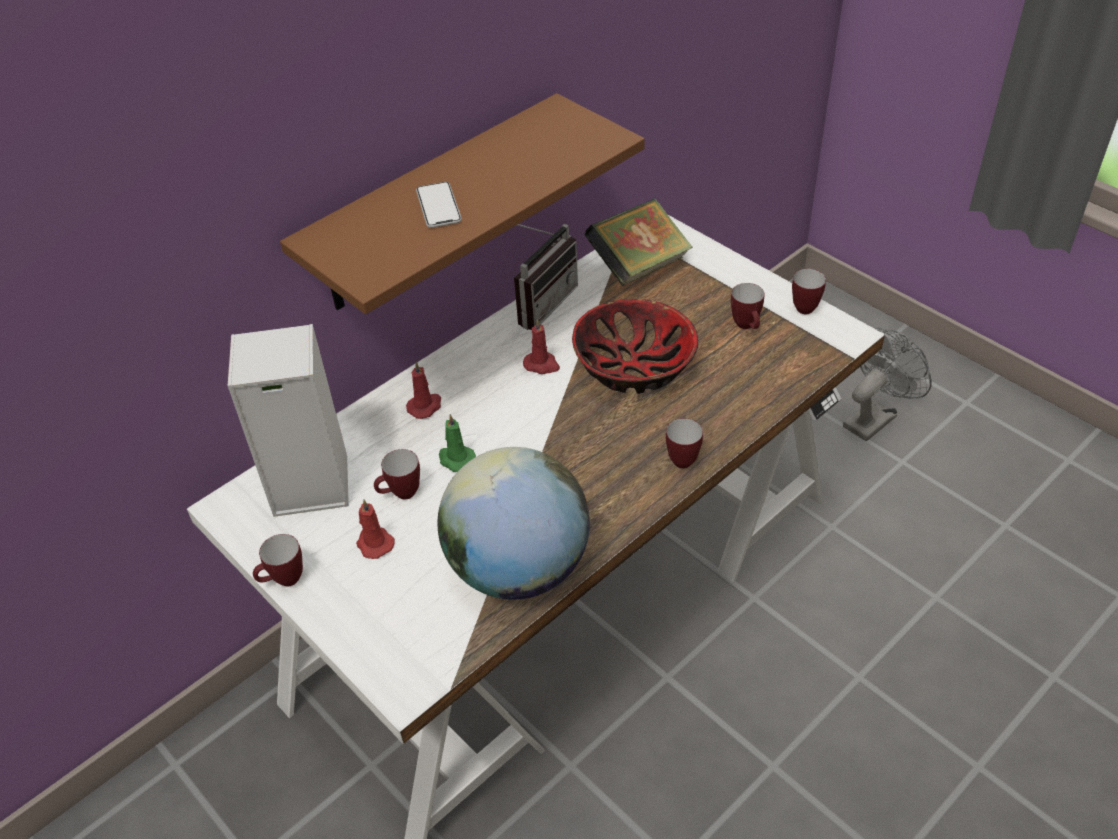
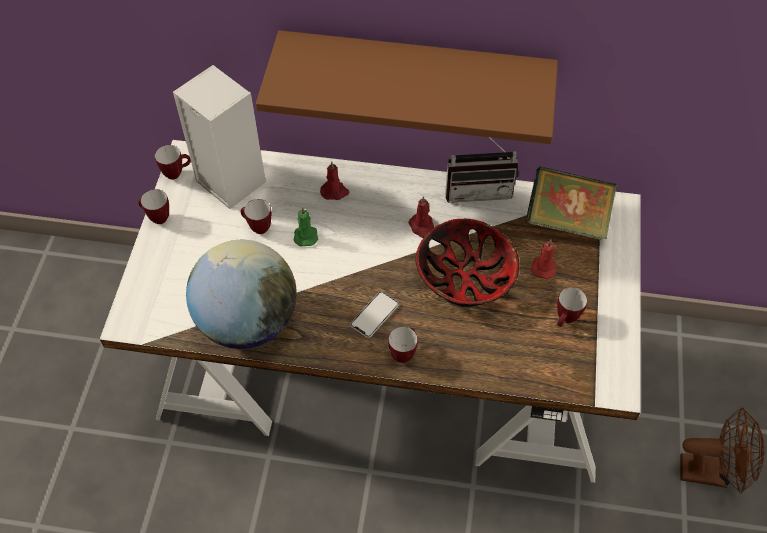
camera: 50 degrees right, 10 degrees up
(374, 543) = (213, 240): red candle -> red candle (543, 267)
(438, 206) = (375, 78): phone -> phone (374, 315)
(804, 306) = (621, 344): mug -> mug (177, 173)
(874, 417) = (711, 472): grey fan -> brown fan

